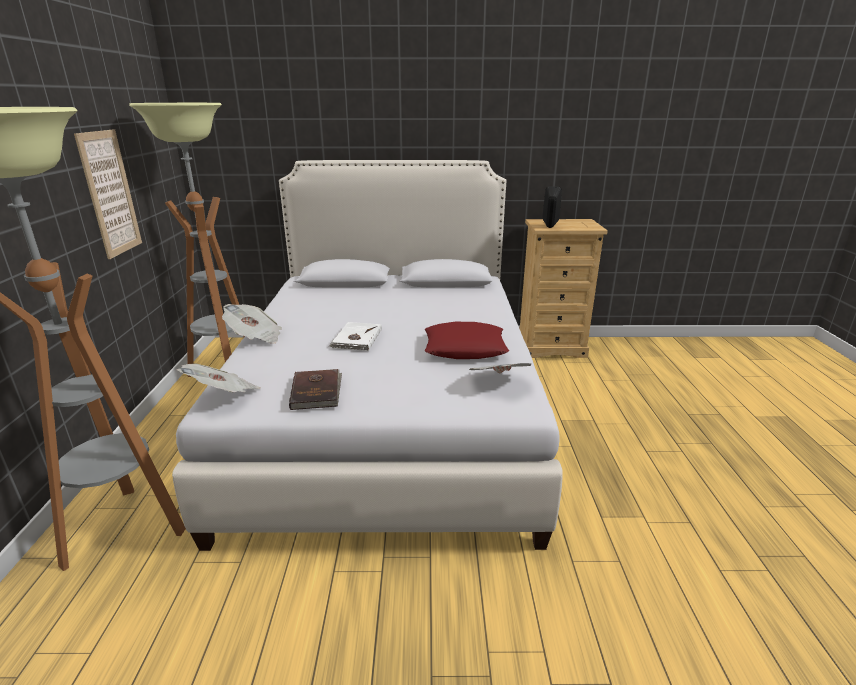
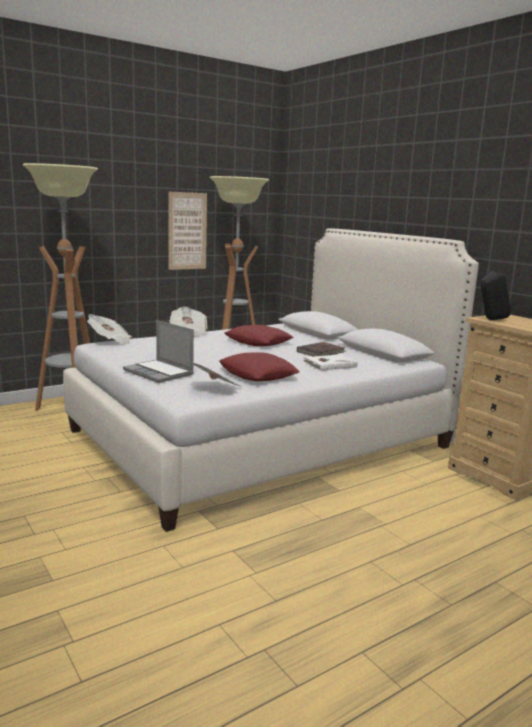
camera: 55 degrees right, 10 degrees down
(317, 391) = (136, 353): brown book -> brown book (321, 352)
(347, 315) = (258, 342): none -> red pillow
(356, 339) = (221, 349): white book -> white book (329, 364)
(410, 397) = (159, 372): none -> laptop

